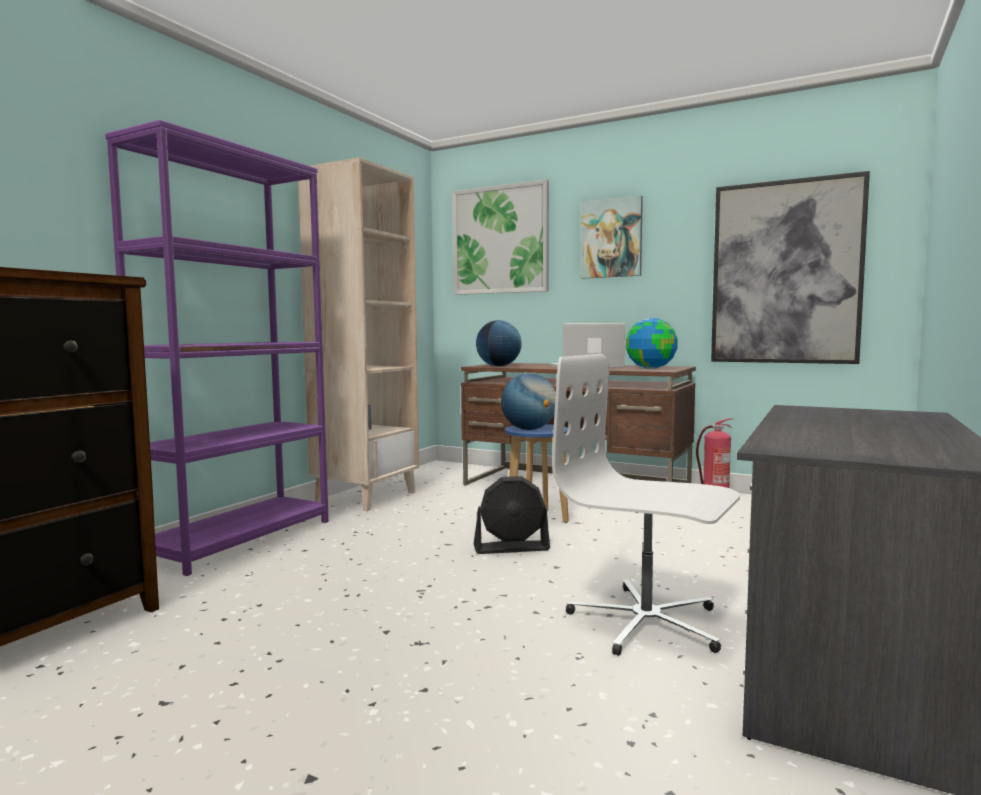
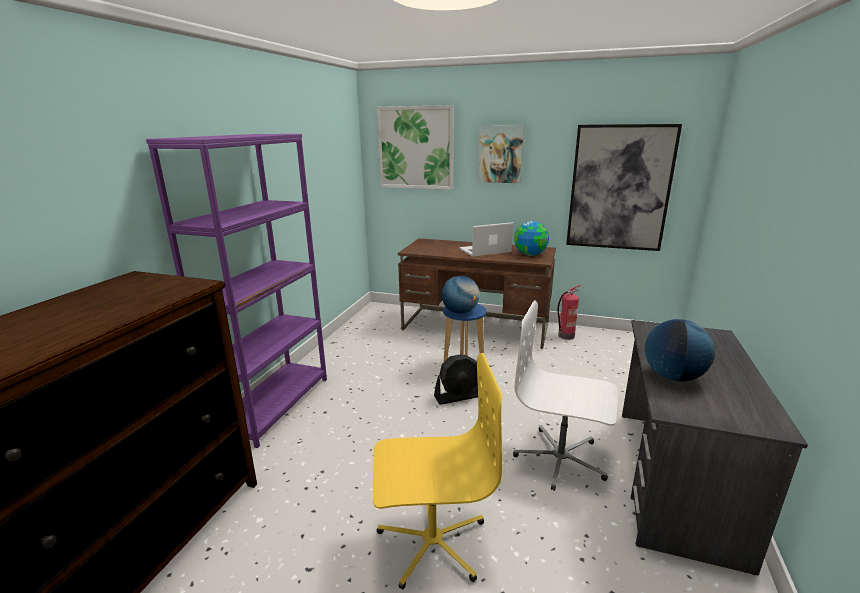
camera: 10 degrees left, 15 degrees up
(366, 497) = (340, 349): beige bookcase -> none
(377, 692) = (432, 541): none -> yellow office chair
(498, 366) = (424, 251): globe -> globe (673, 376)

